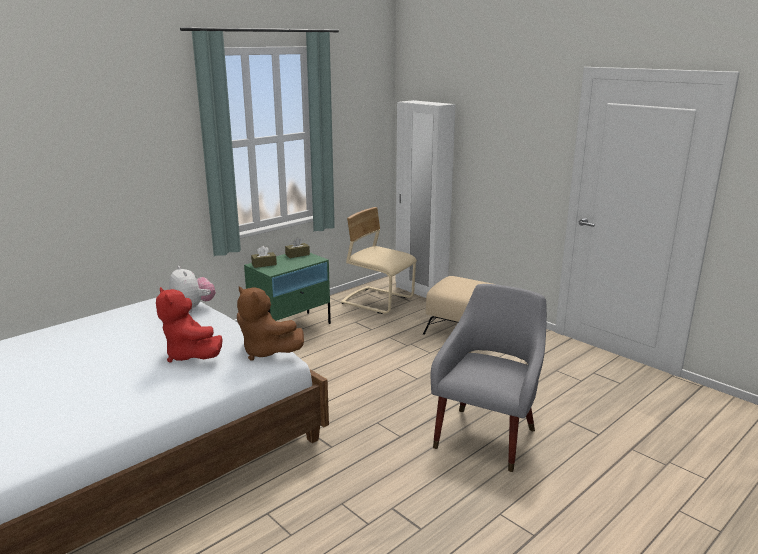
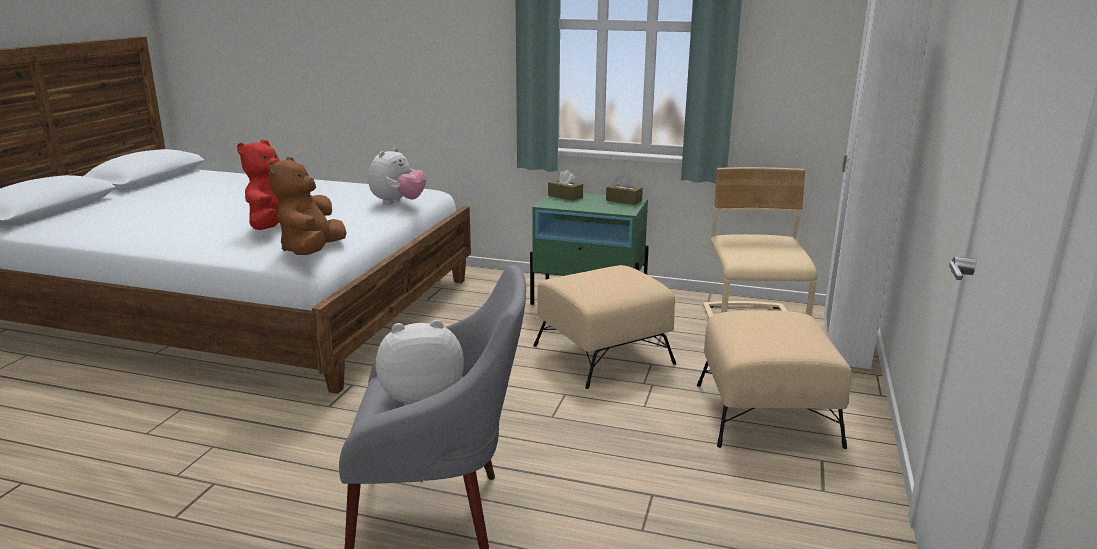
camera: 60 degrees right, 0 degrees up
(364, 345) = (604, 354): none -> beige ottoman
(486, 370) = (421, 398): none -> plush toy

